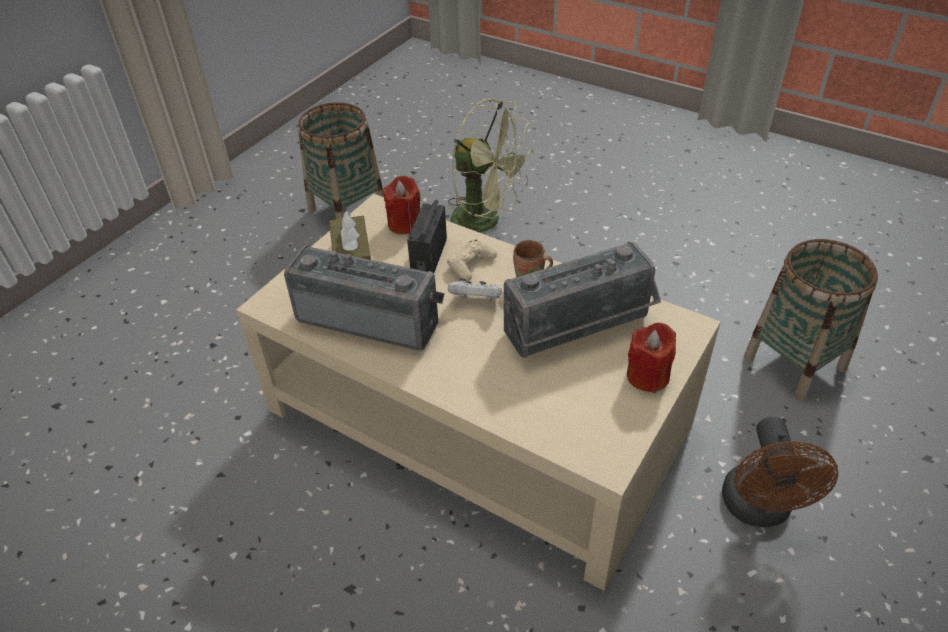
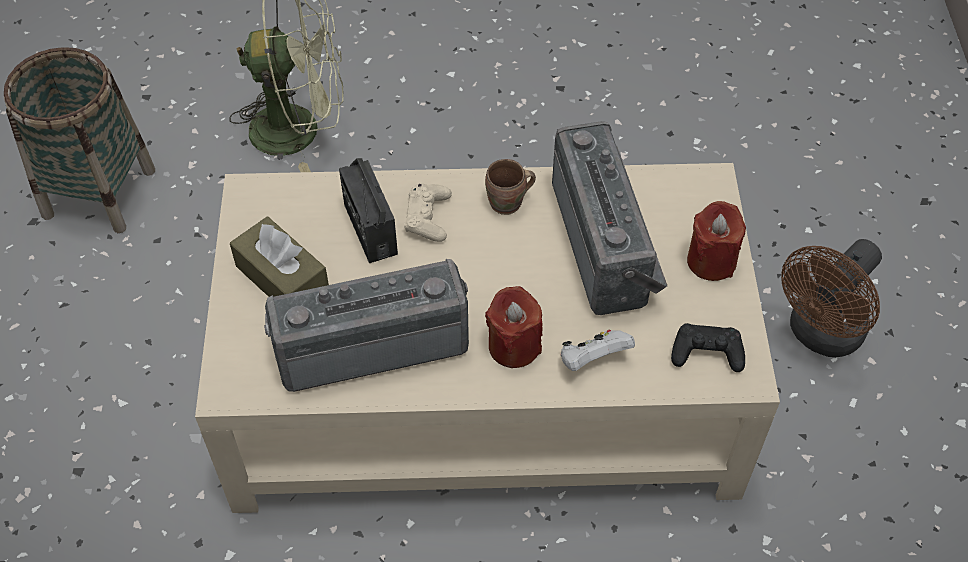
camera: 35 degrees left, 10 degrees up
(405, 224) = (303, 199): red candle -> red candle (514, 346)
(476, 301) = (472, 261): white game controller -> white game controller (592, 360)
(579, 330) = (607, 243): radio -> radio turned 45 degrees counterclockwise
(592, 433) = (706, 352): none -> black game controller
(759, 510) = (820, 335): brown fan -> brown fan turned 75 degrees clockwise
(795, 363) = (754, 155): basket -> none

